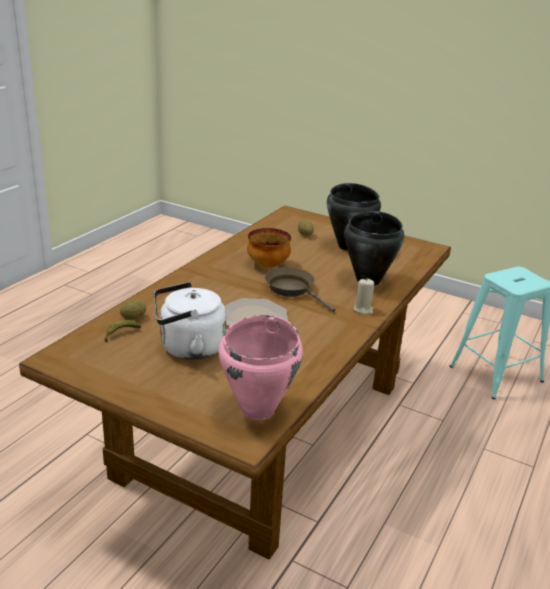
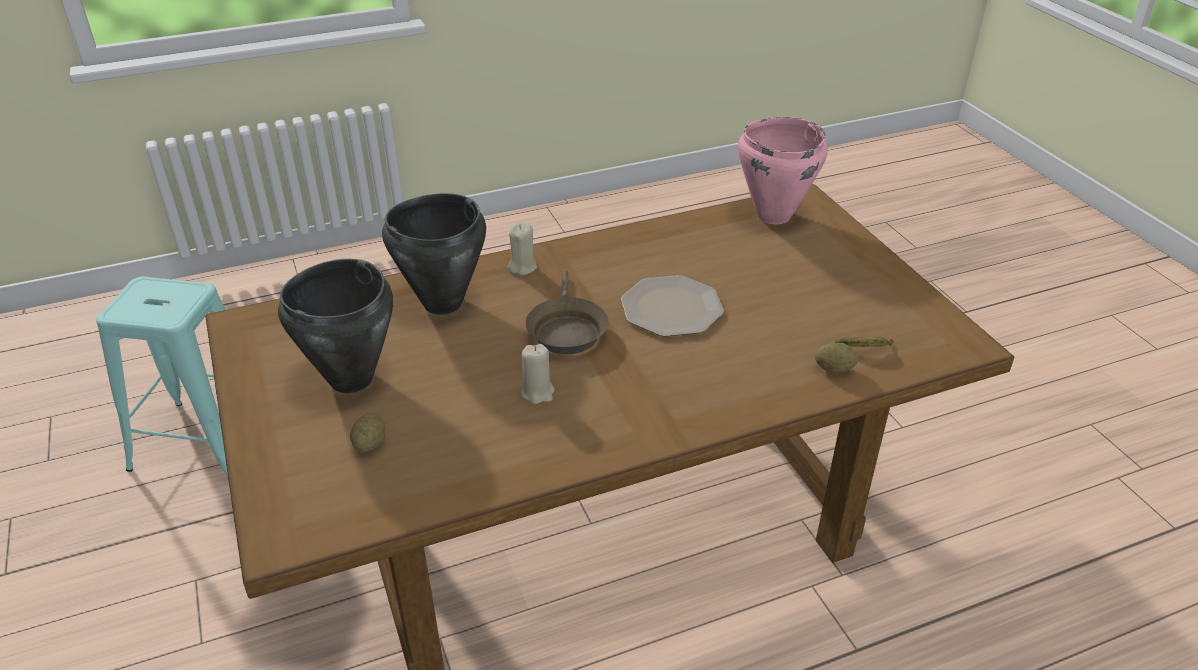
camera: 140 degrees left, 10 degrees up
(188, 348) = (791, 298): white kettle -> none
(268, 265) = (538, 392): bowl -> beige candle

